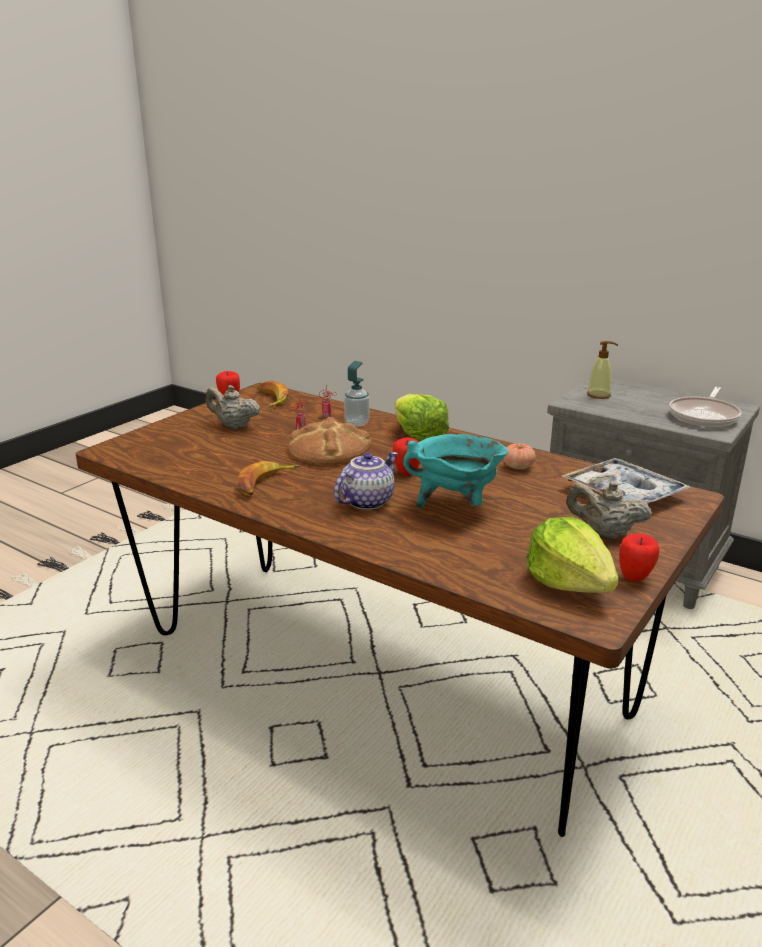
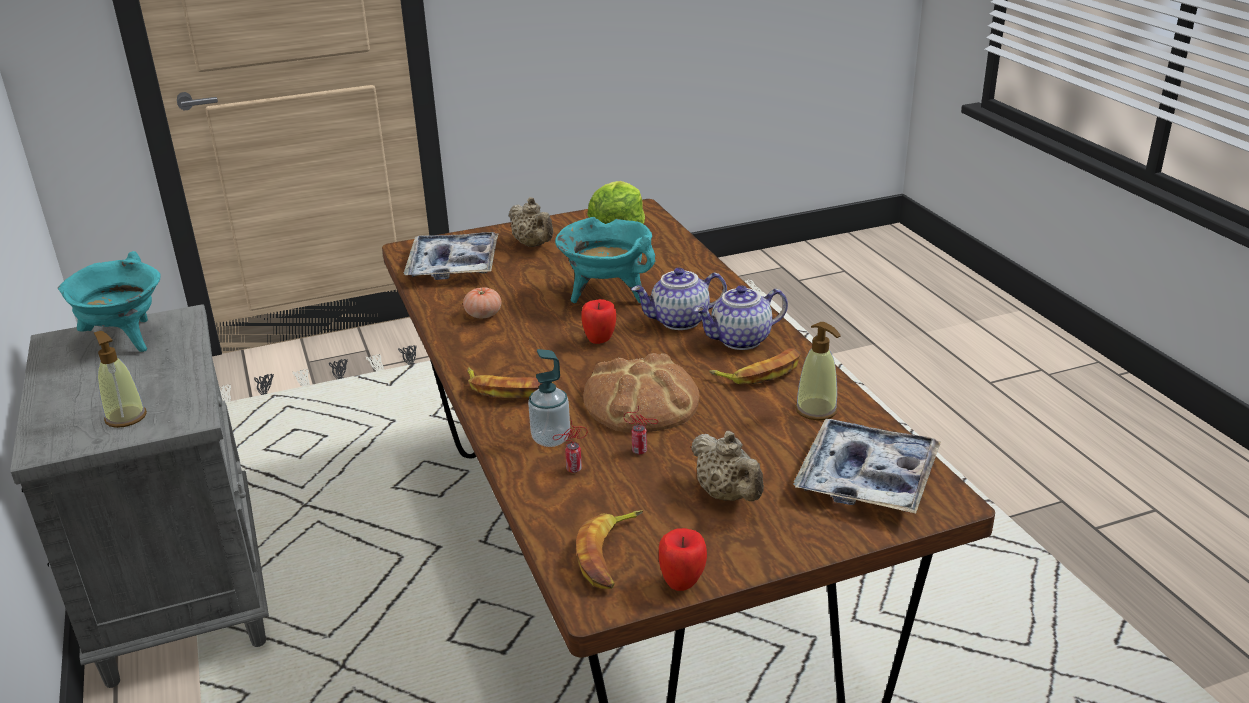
camera: 145 degrees left, 5 degrees up
(157, 449) = (866, 478): none -> tray
(208, 472) = (816, 410): none -> soap dispenser
(301, 500) = (740, 341): none -> teapot
(418, 435) = (508, 389): lettuce -> banana
(635, 578) = (572, 219): apple -> none
(704, 416) = (125, 340): frying pan -> turquoise cooking pot

